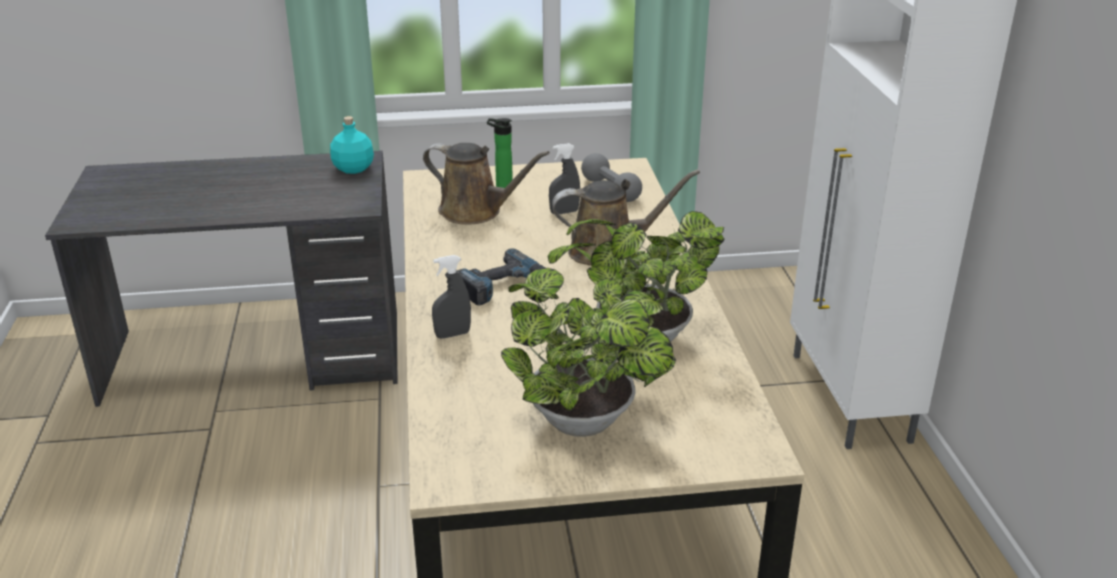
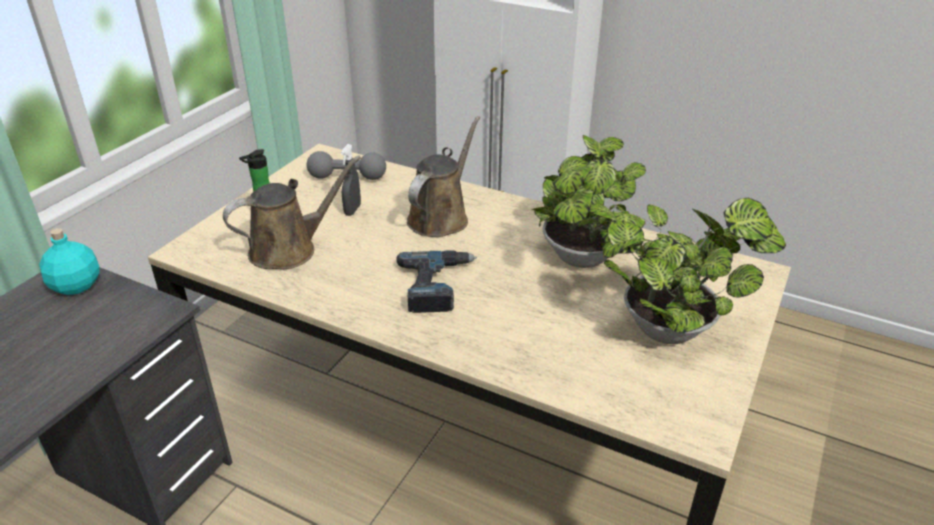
camera: 55 degrees left, 5 degrees up
(452, 334) = (482, 343): grey spray bottle -> none

